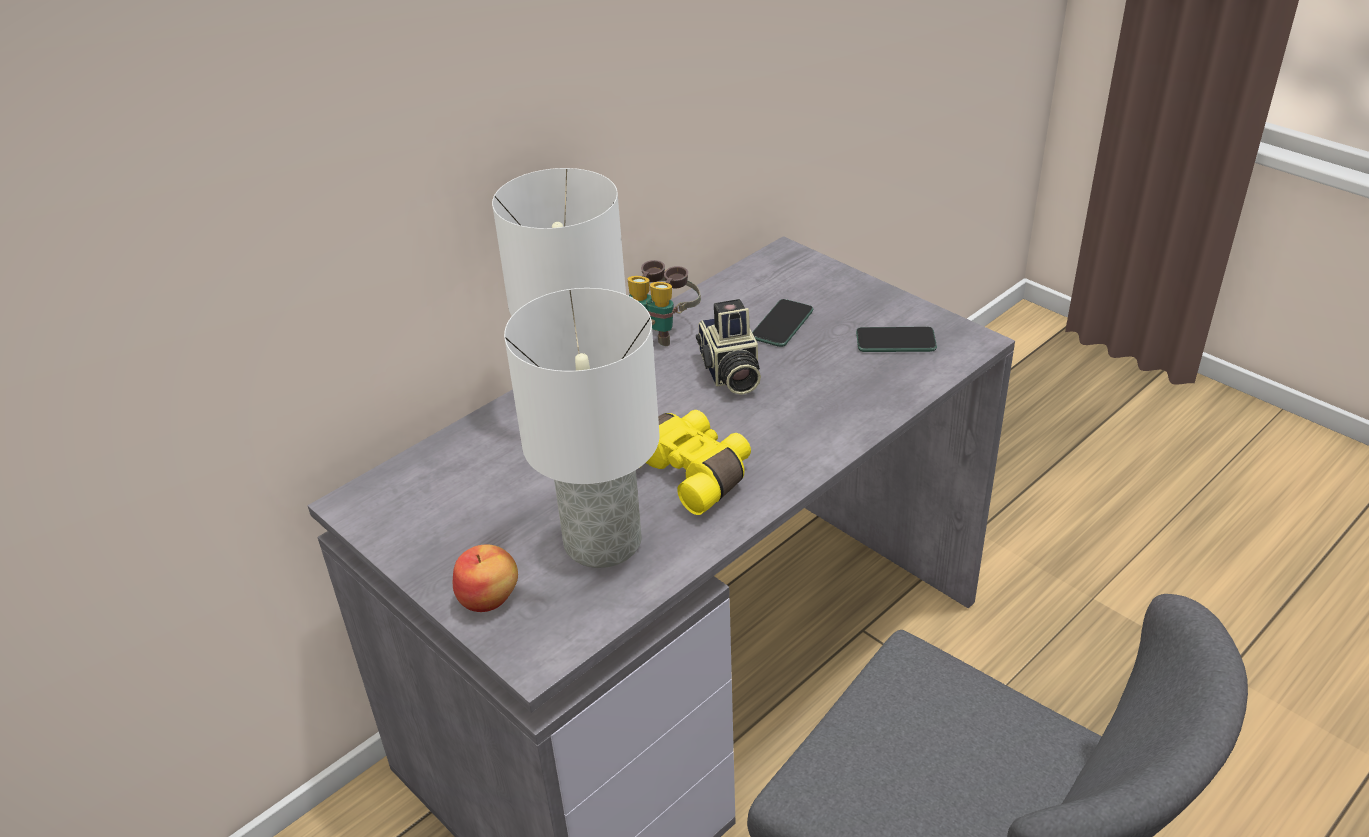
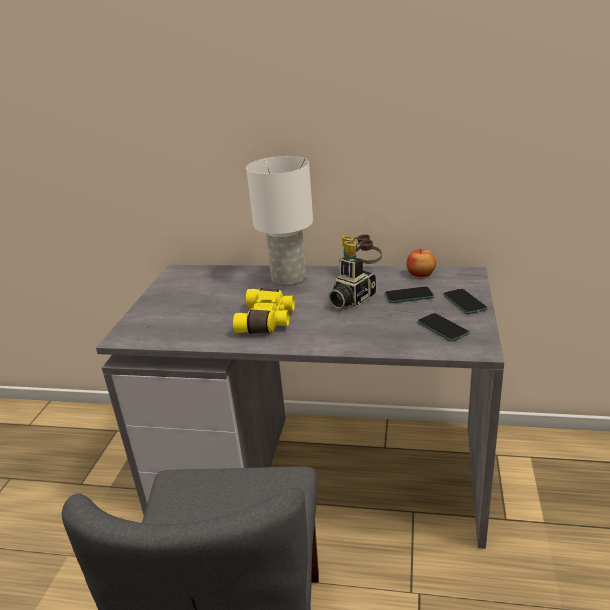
camera: 55 degrees right, 10 degrees down
(489, 598) = (146, 315): apple -> apple (421, 274)
(600, 540) = (201, 321): white table lamp -> none
(853, 295) = (464, 302): none -> phone

